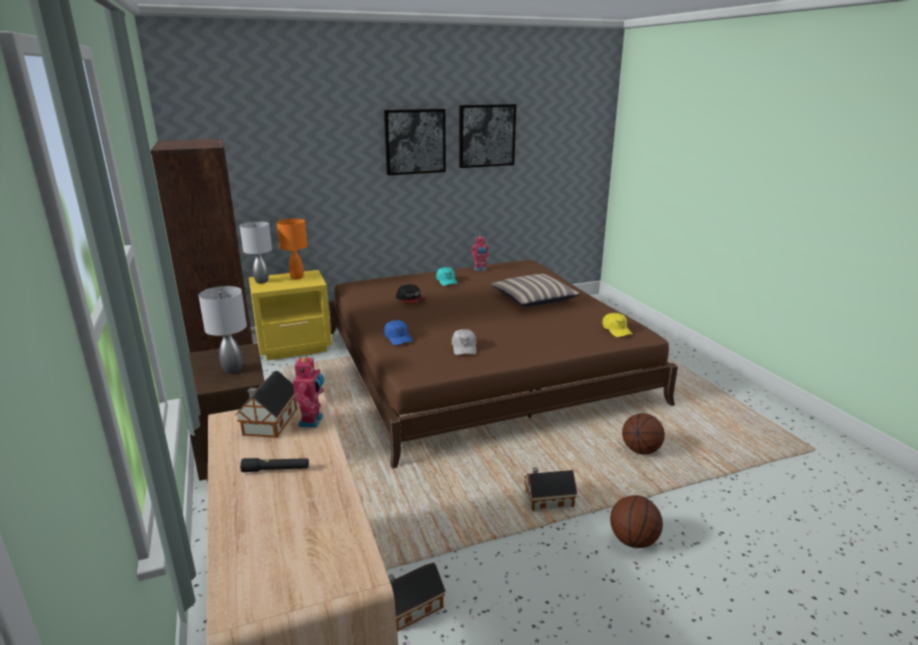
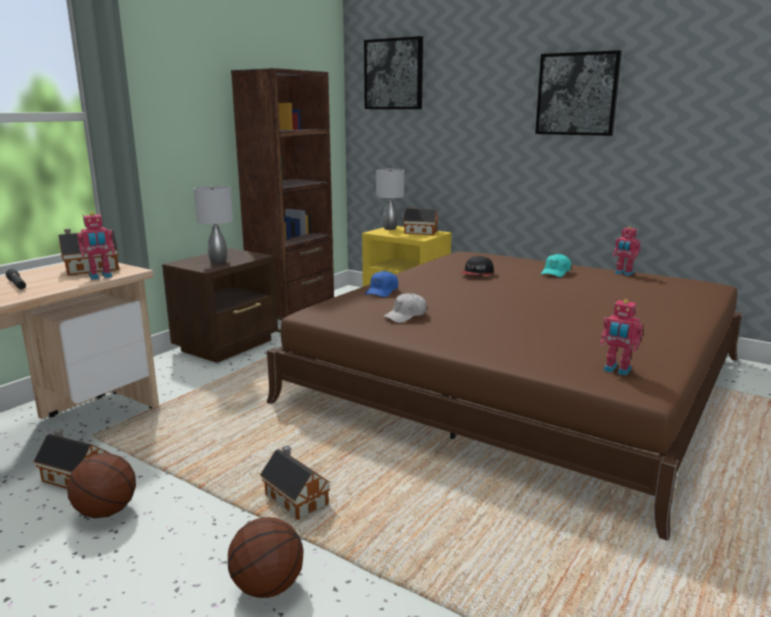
camera: 55 degrees right, 5 degrees down
(296, 277) = (419, 232): orange table lamp -> toy house
(486, 135) = (684, 88): picture -> picture (394, 74)
(534, 299) = (608, 312): pillow -> none
(616, 330) = (616, 370): yellow cap -> toy robot
(640, 450) = (489, 540): basketball -> basketball (107, 511)

